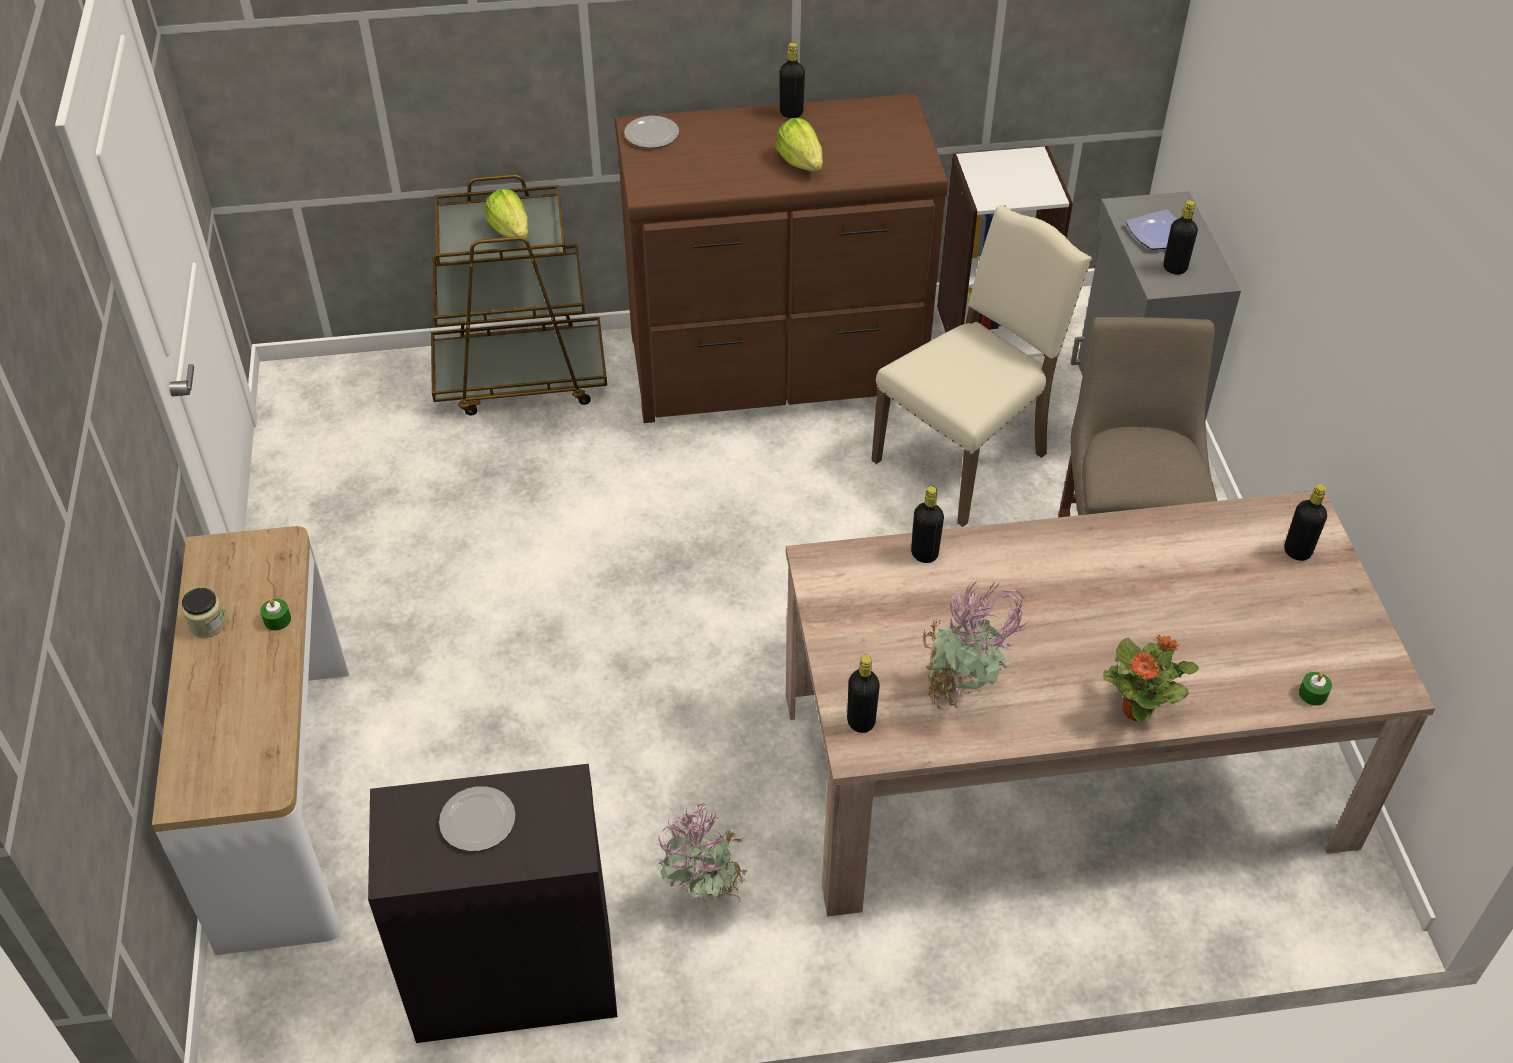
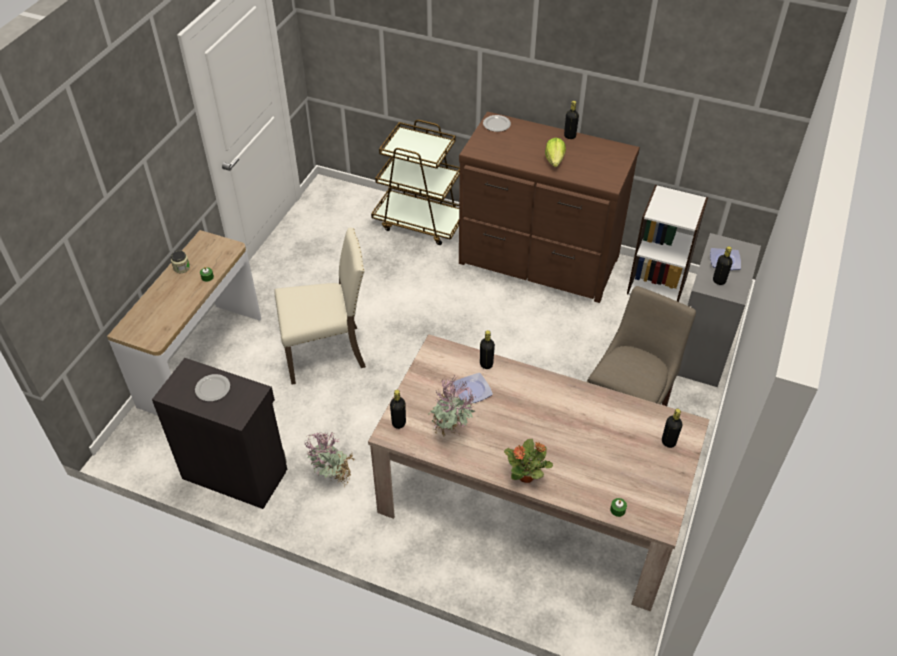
camera: 30 degrees right, 0 degrees up
(511, 231) = (421, 149): lettuce -> none
(939, 608) = (473, 391): none -> plate
(965, 457) = (597, 340): beige chair -> beige chair (327, 352)

